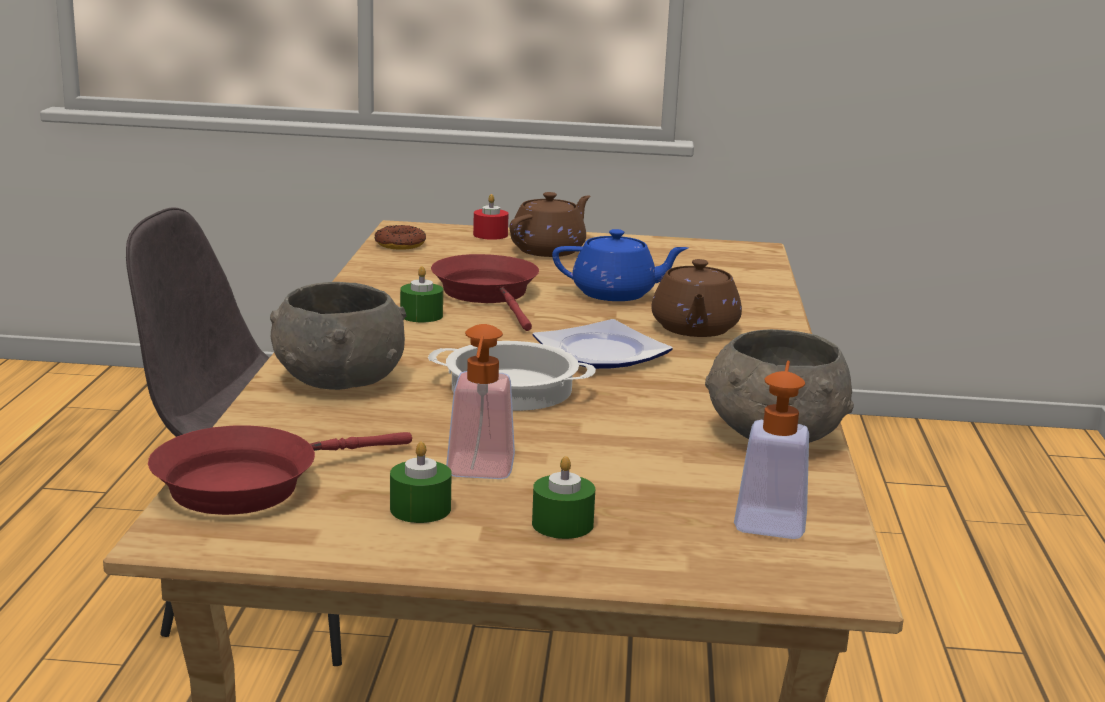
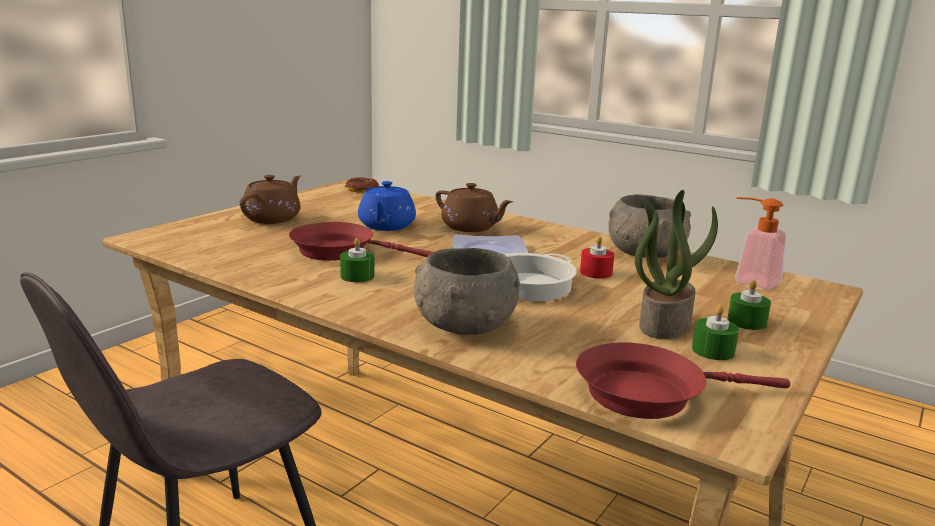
camera: 60 degrees left, 0 degrees up
(249, 484) = (649, 393): red frying pan -> red frying pan turned 90 degrees clockwise
(400, 244) = (180, 247): donut -> donut (362, 189)
(479, 473) = (663, 324): soap dispenser -> potted plant
(490, 235) = (209, 222): red candle -> red candle (596, 272)
(549, 250) = (273, 218): brown teapot -> brown teapot turned 45 degrees clockwise
(616, 294) = (386, 226): blue teapot -> blue teapot turned 150 degrees clockwise

